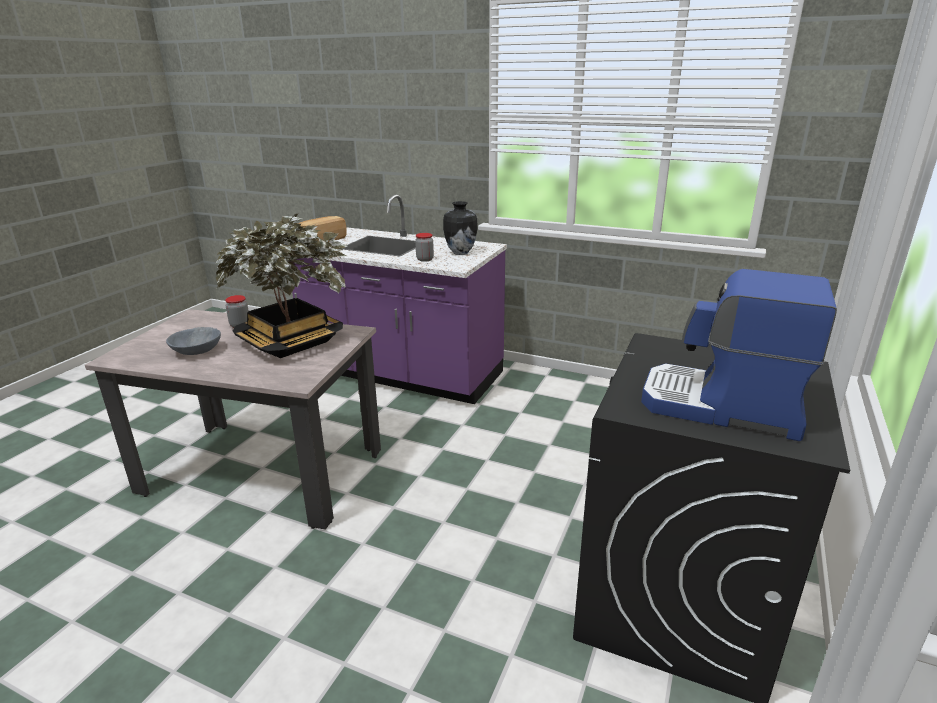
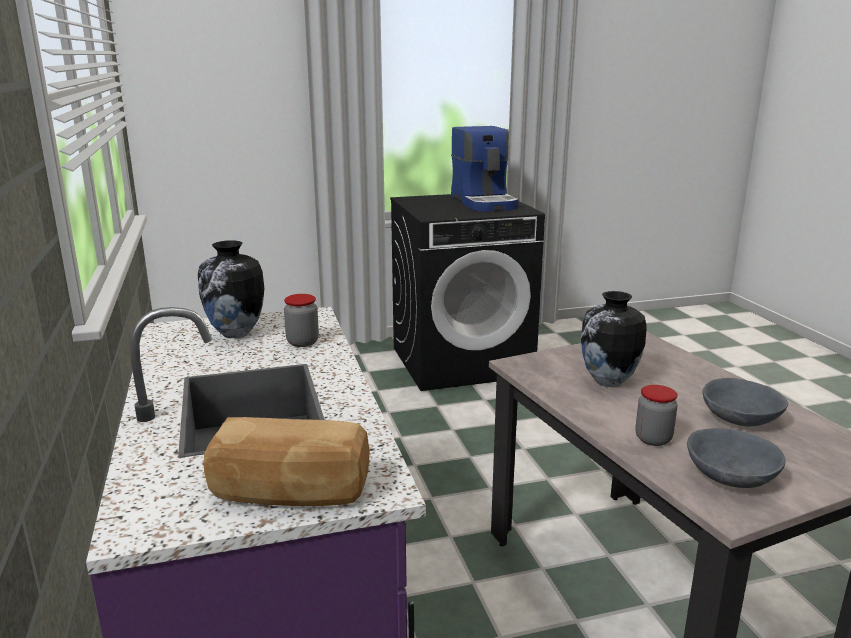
camera: 130 degrees left, 5 degrees down
(194, 325) = (731, 475): none -> grey bowl
(290, 342) = (608, 382): potted plant -> vase

